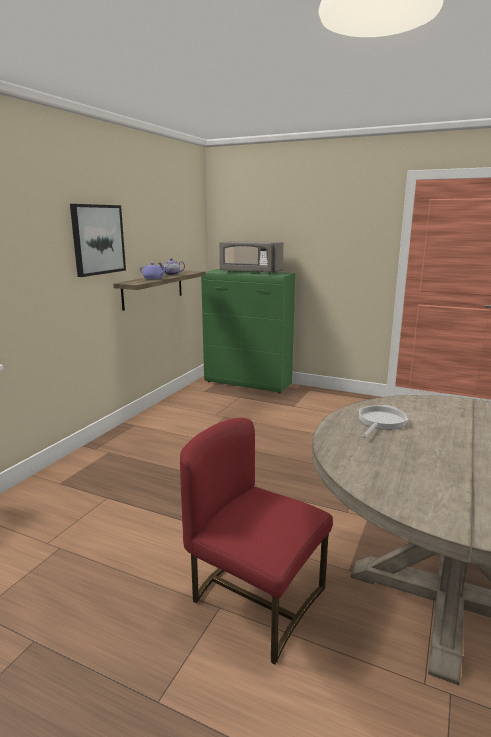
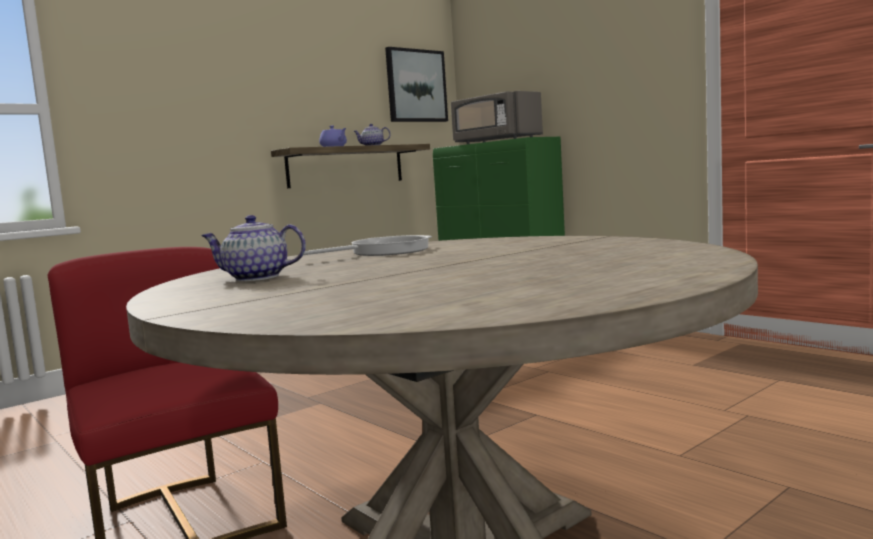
camera: 25 degrees right, 10 degrees down
(98, 239) = (245, 92): picture -> picture (416, 86)
(391, 472) = (255, 278): none -> teapot

